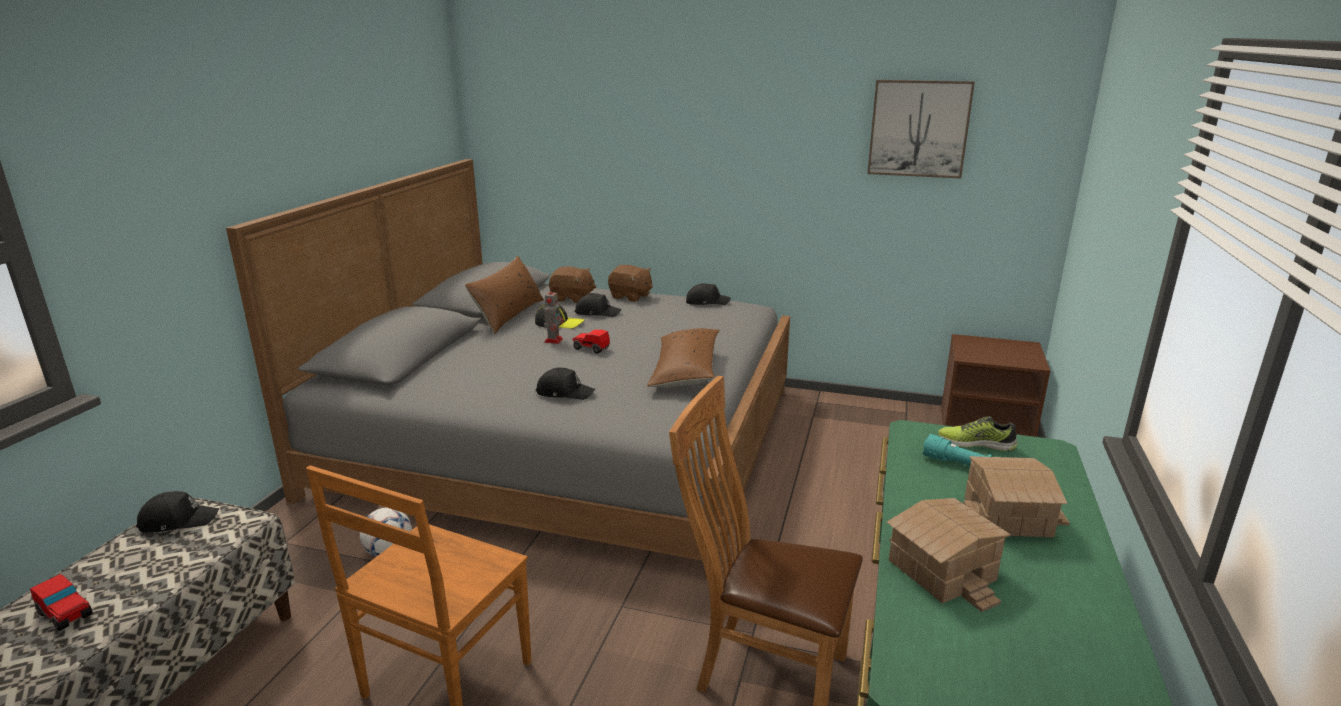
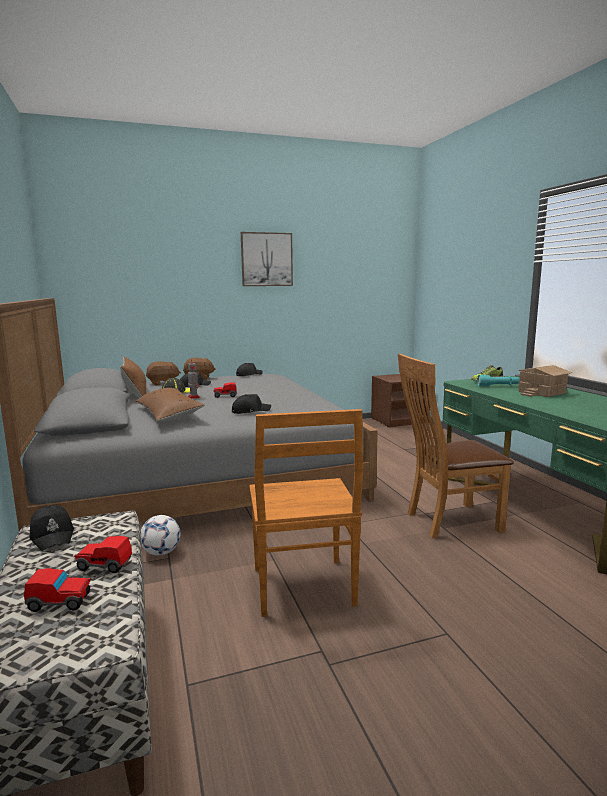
camera: 35 degrees left, 10 degrees down
(149, 584) = (104, 565): none -> toy car
(178, 520) = (53, 535): black cap -> black cap turned 105 degrees clockwise
(685, 370) = (296, 394): brown pillow -> brown pillow (168, 414)
(919, 128) = (344, 266): picture -> picture (266, 259)
(940, 571) = (557, 406): toy house -> none

